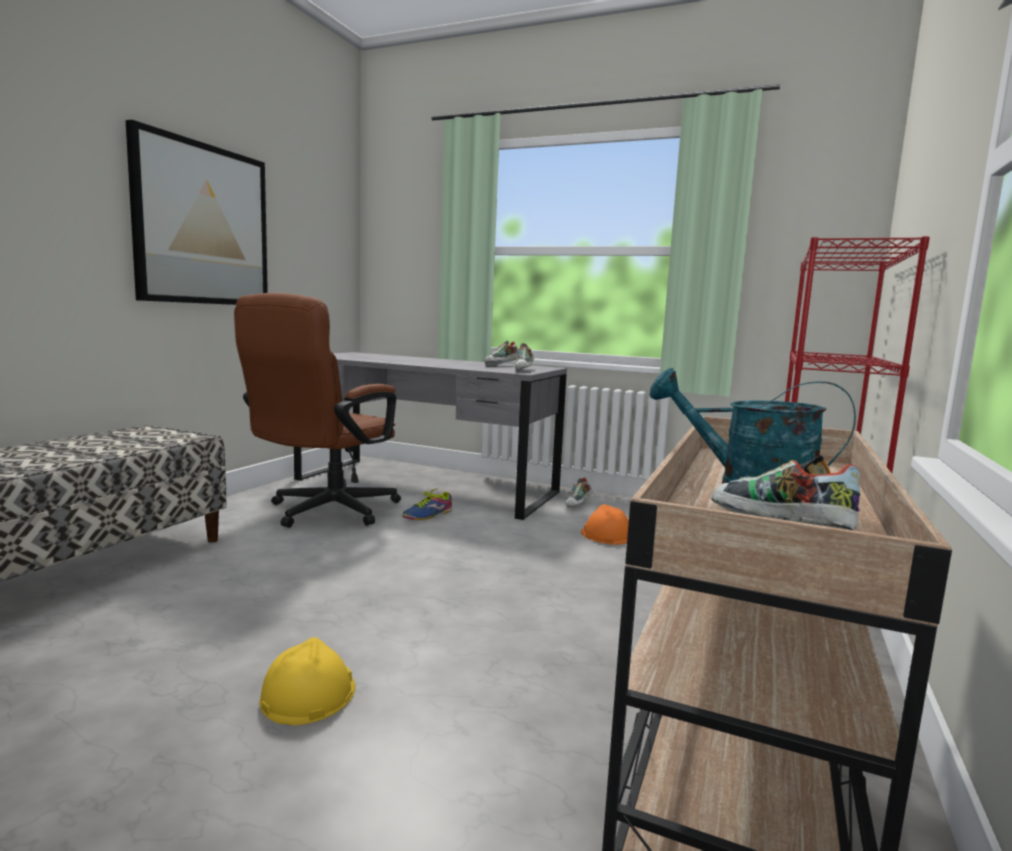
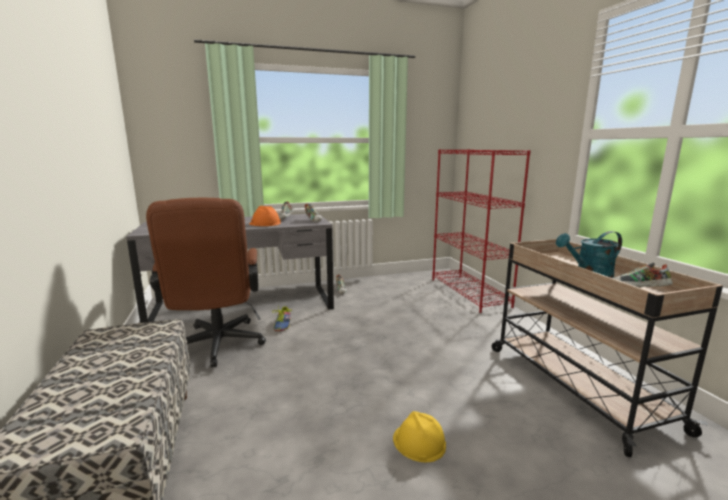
camera: 40 degrees left, 5 degrees up
(202, 225) = (67, 139): picture -> none
(606, 535) = (381, 303): orange hard hat -> orange hard hat (265, 223)

